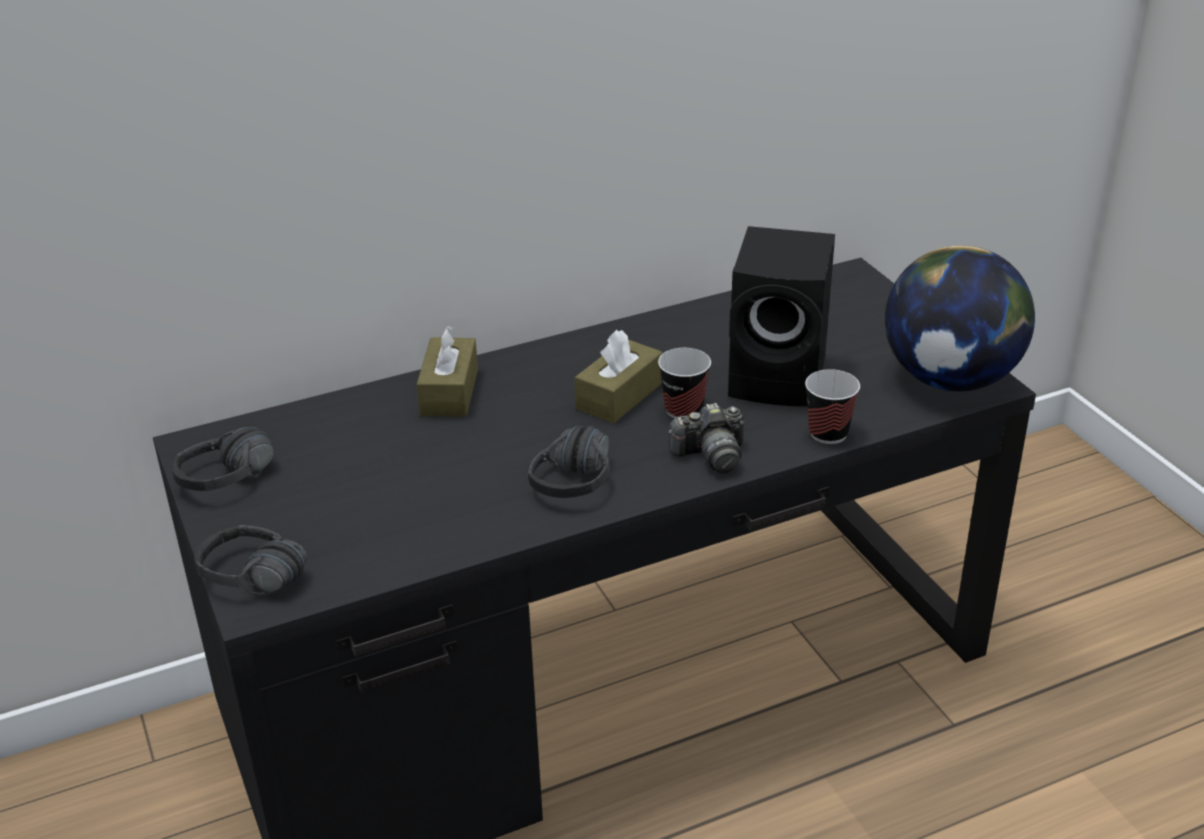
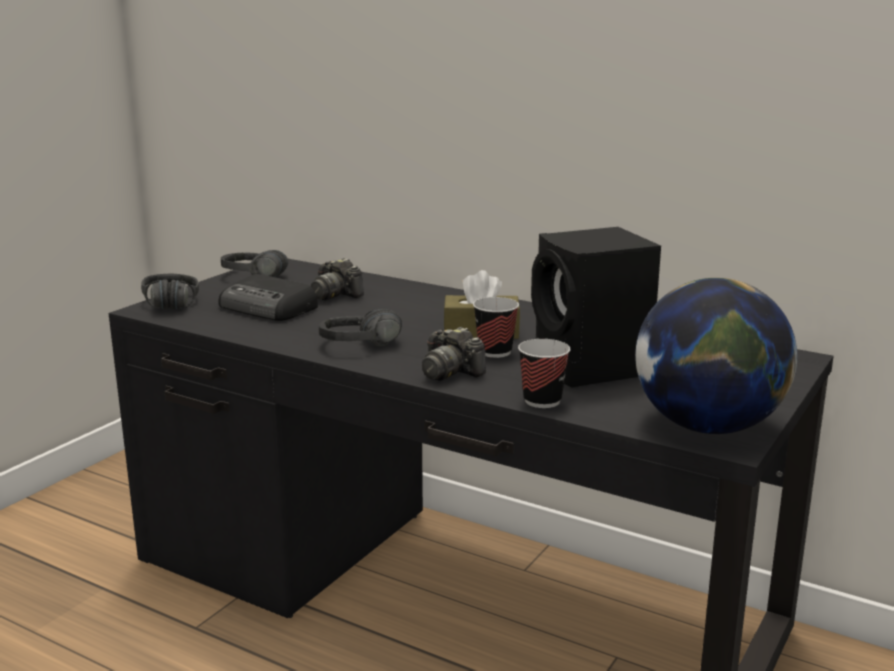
camera: 55 degrees right, 15 degrees down
(373, 505) = (269, 308): none -> radio
(385, 443) = (335, 295): none -> camera
(449, 392) = (412, 294): brown tissue box -> none

